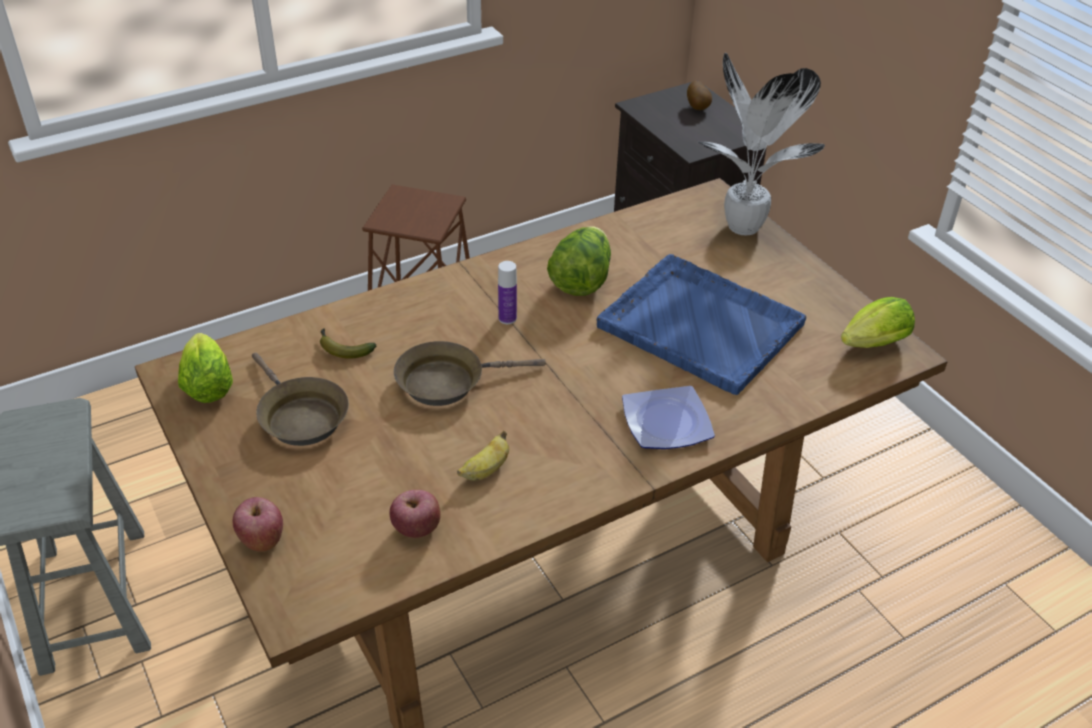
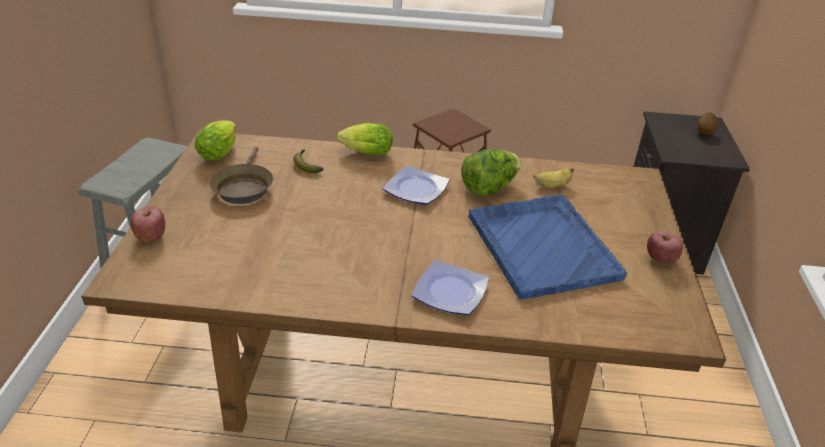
camera: 35 degrees right, 5 degrees down
(417, 529) = (230, 273): apple -> apple (660, 259)
(447, 381) = (342, 206): brown frying pan -> none
(485, 470) = (305, 262): banana -> banana (552, 186)
(507, 318) = (417, 189): bottle -> plate
(743, 229) = (642, 204): potted plant -> none
(870, 345) = (666, 317): lettuce -> lettuce (364, 153)

